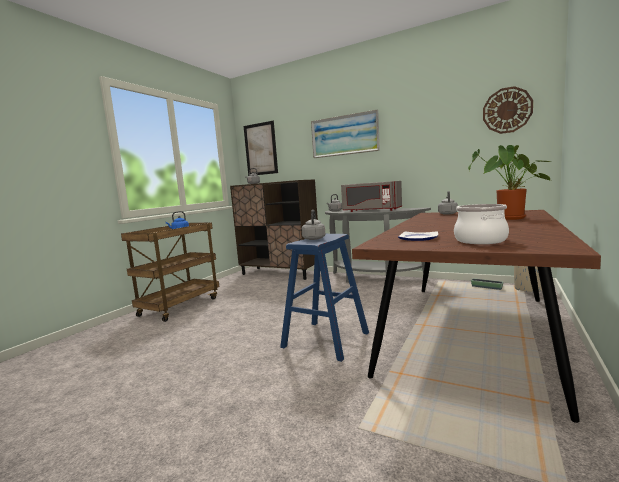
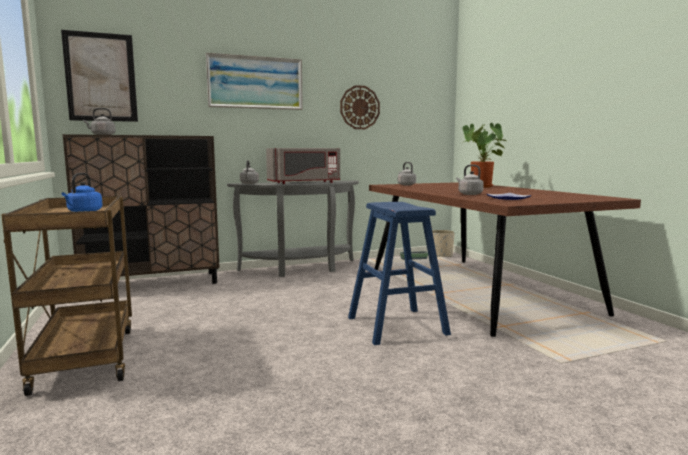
camera: 50 degrees left, 0 degrees up
(314, 238) = (395, 206): grey kettle -> grey kettle (469, 194)
(480, 240) = (553, 197): cooking pot -> none
(507, 110) = (420, 90): wall clock -> wall clock (359, 107)

